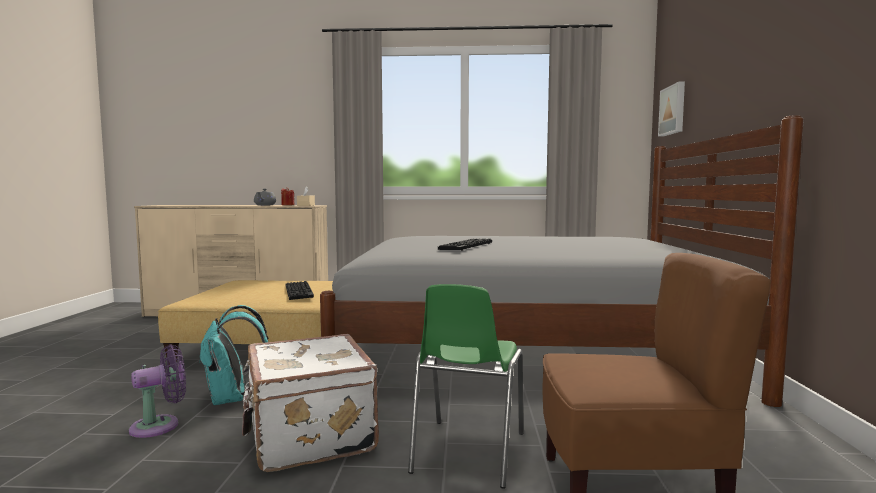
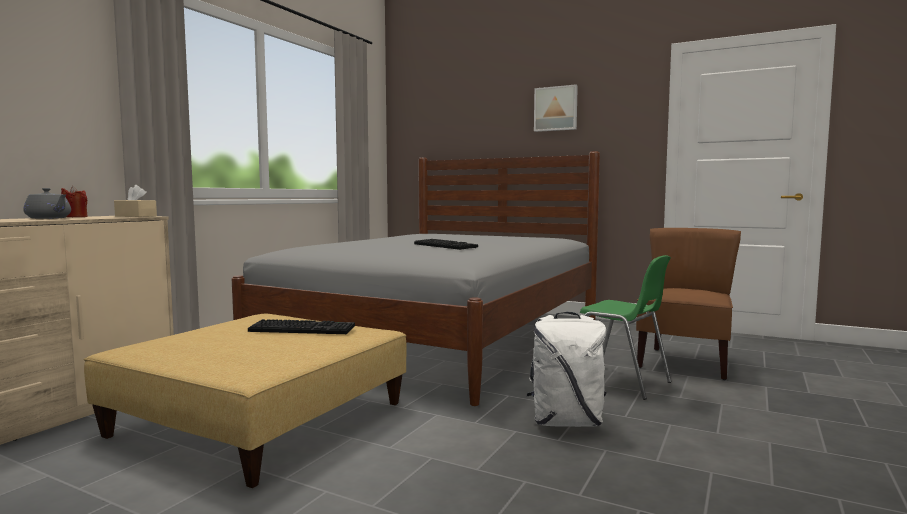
camera: 65 degrees left, 0 degrees up
(160, 425) = (492, 488): purple fan -> none
(232, 398) = (441, 448): turquoise backpack -> none
(308, 436) = (566, 422): white suitcase -> white backpack
(673, 110) = (429, 129): picture -> picture (556, 109)

